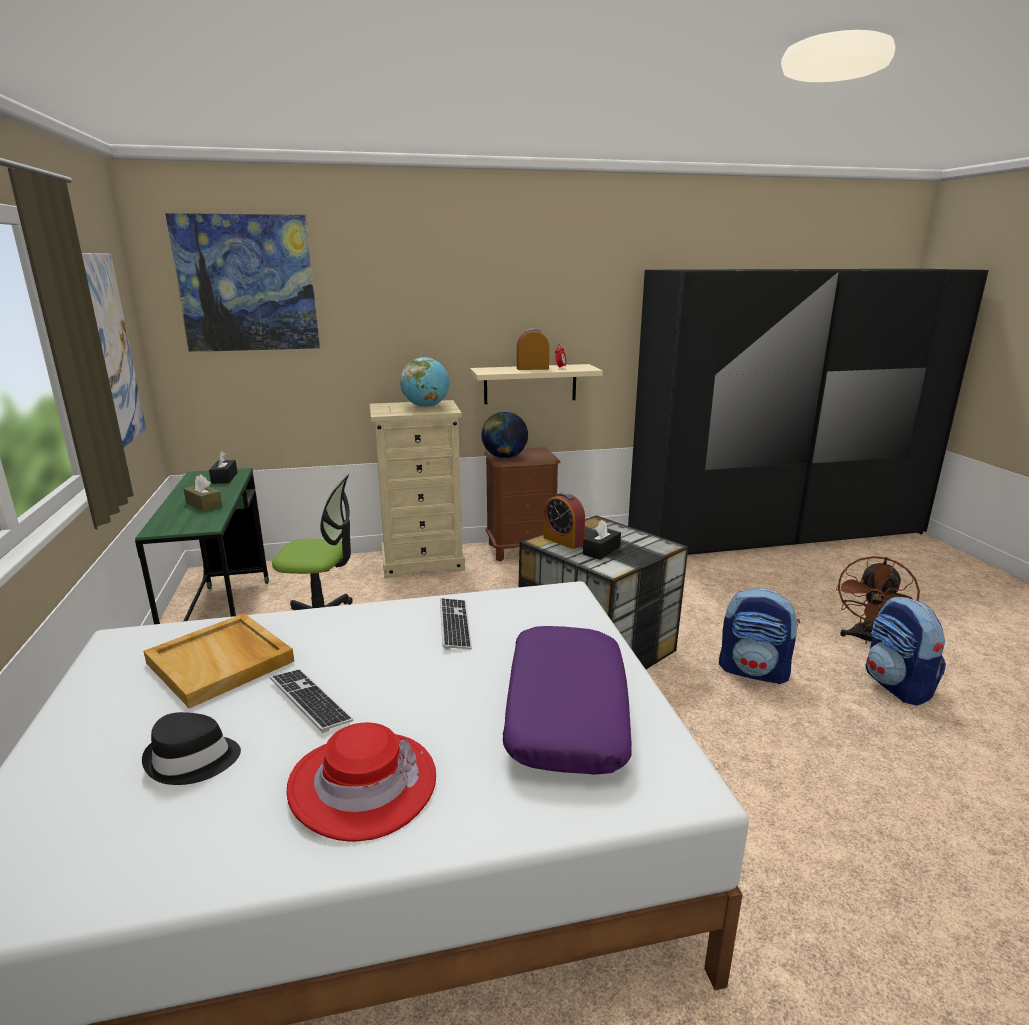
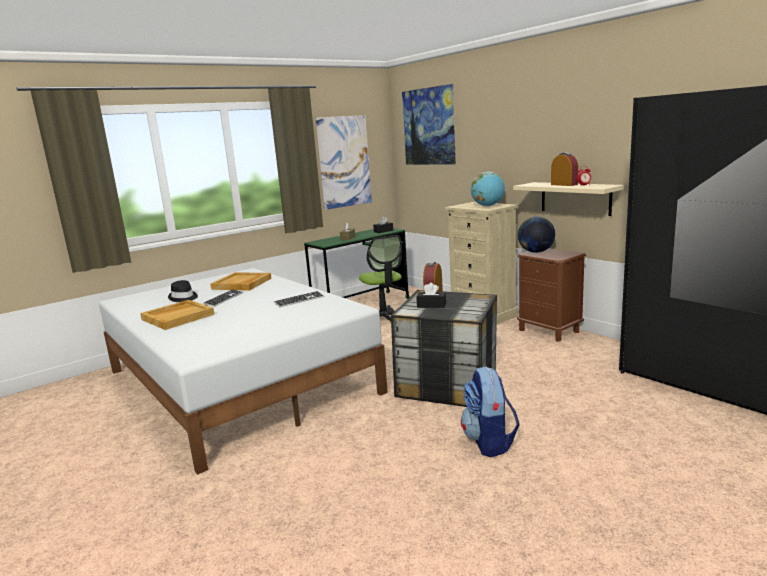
camera: 65 degrees right, 5 degrees down
(363, 784) = (178, 317): red hat -> beige tray
(565, 711) = (239, 330): purple pillow -> none
(867, 640) = (627, 492): brown fan -> none
(897, 686) = (552, 515): backpack -> none

